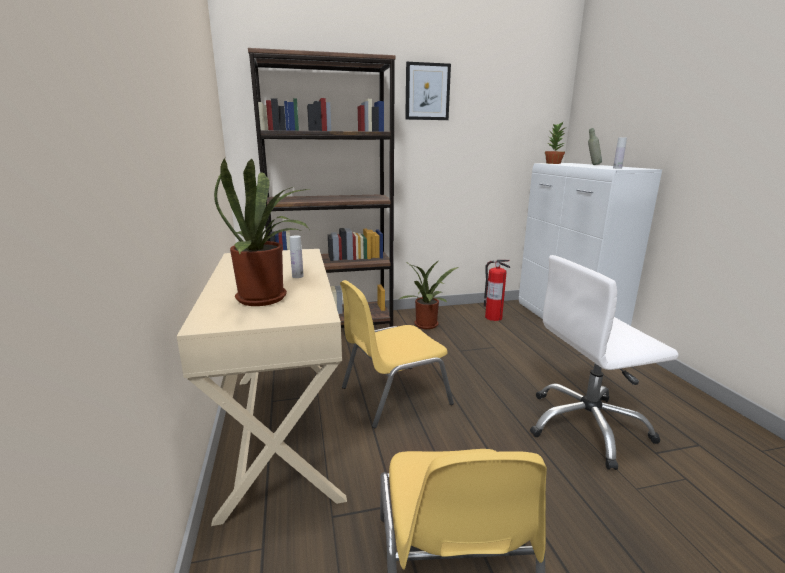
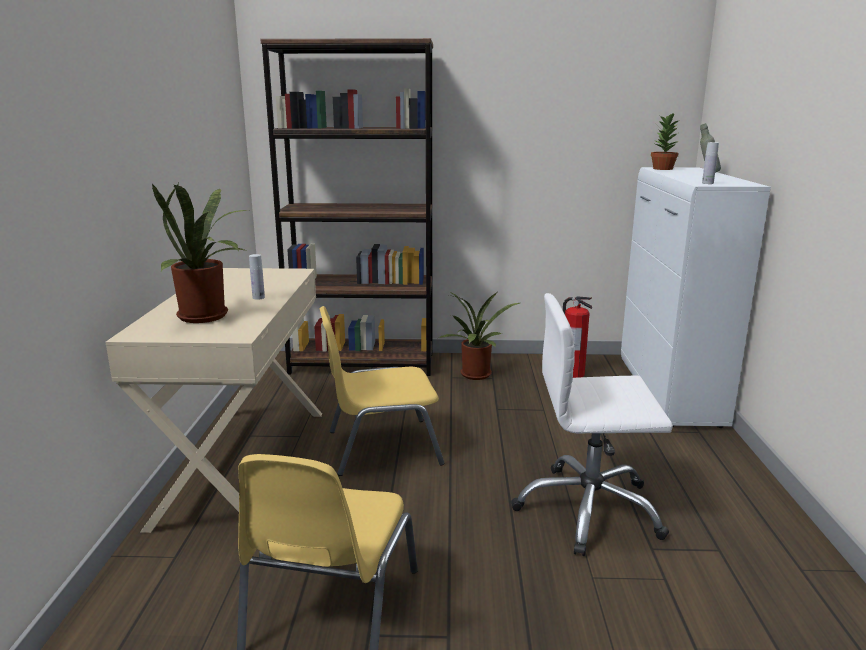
camera: 15 degrees right, 0 degrees up
(427, 92) = (492, 74): picture -> none

